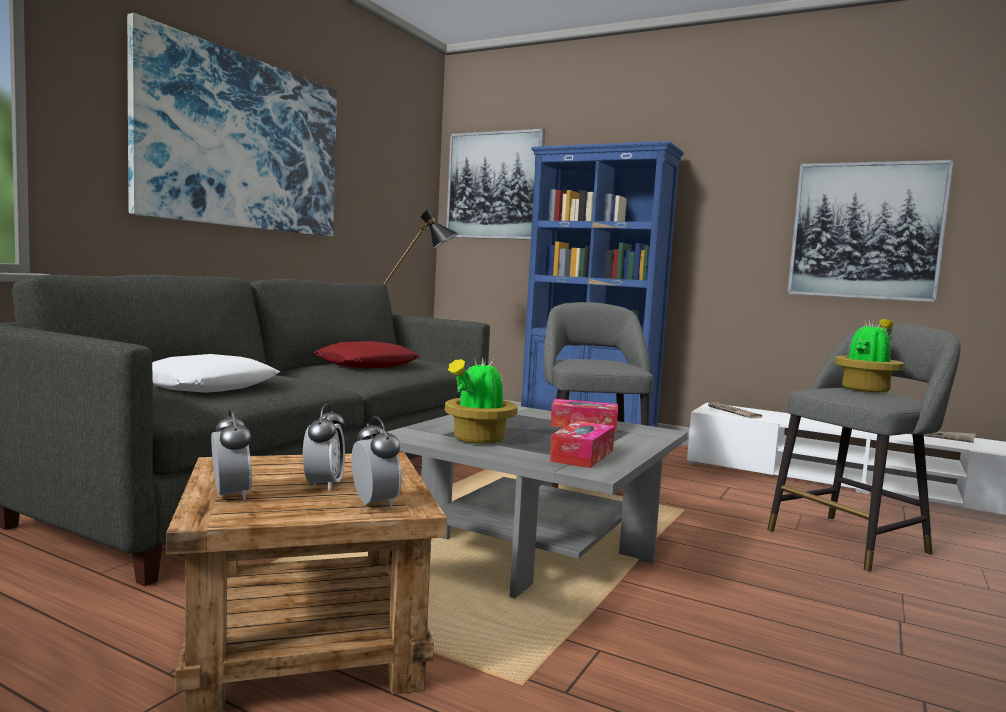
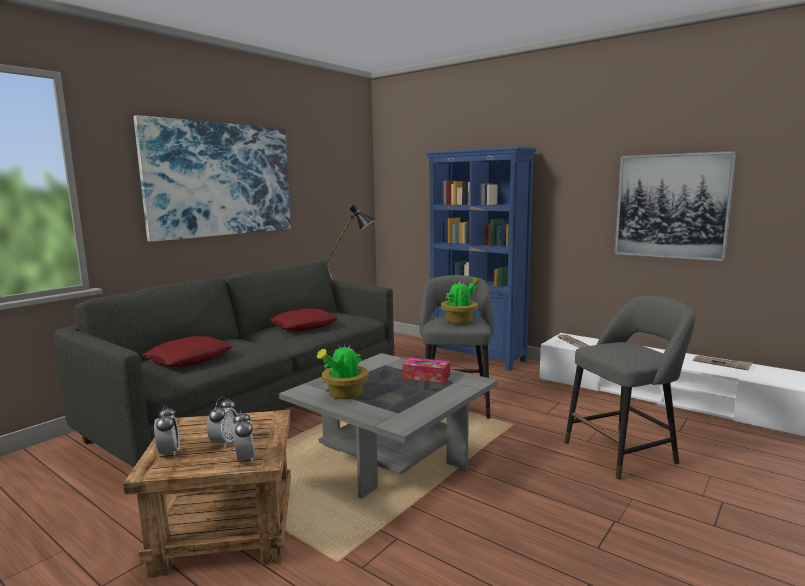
camera: 10 degrees right, 5 degrees up
(208, 386) = (189, 358): white pillow -> red pillow
(494, 185) = (409, 174): picture -> none
(582, 456) = (403, 409): tissue box -> none
(866, 389) = (631, 347): potted plant -> potted plant (460, 321)

